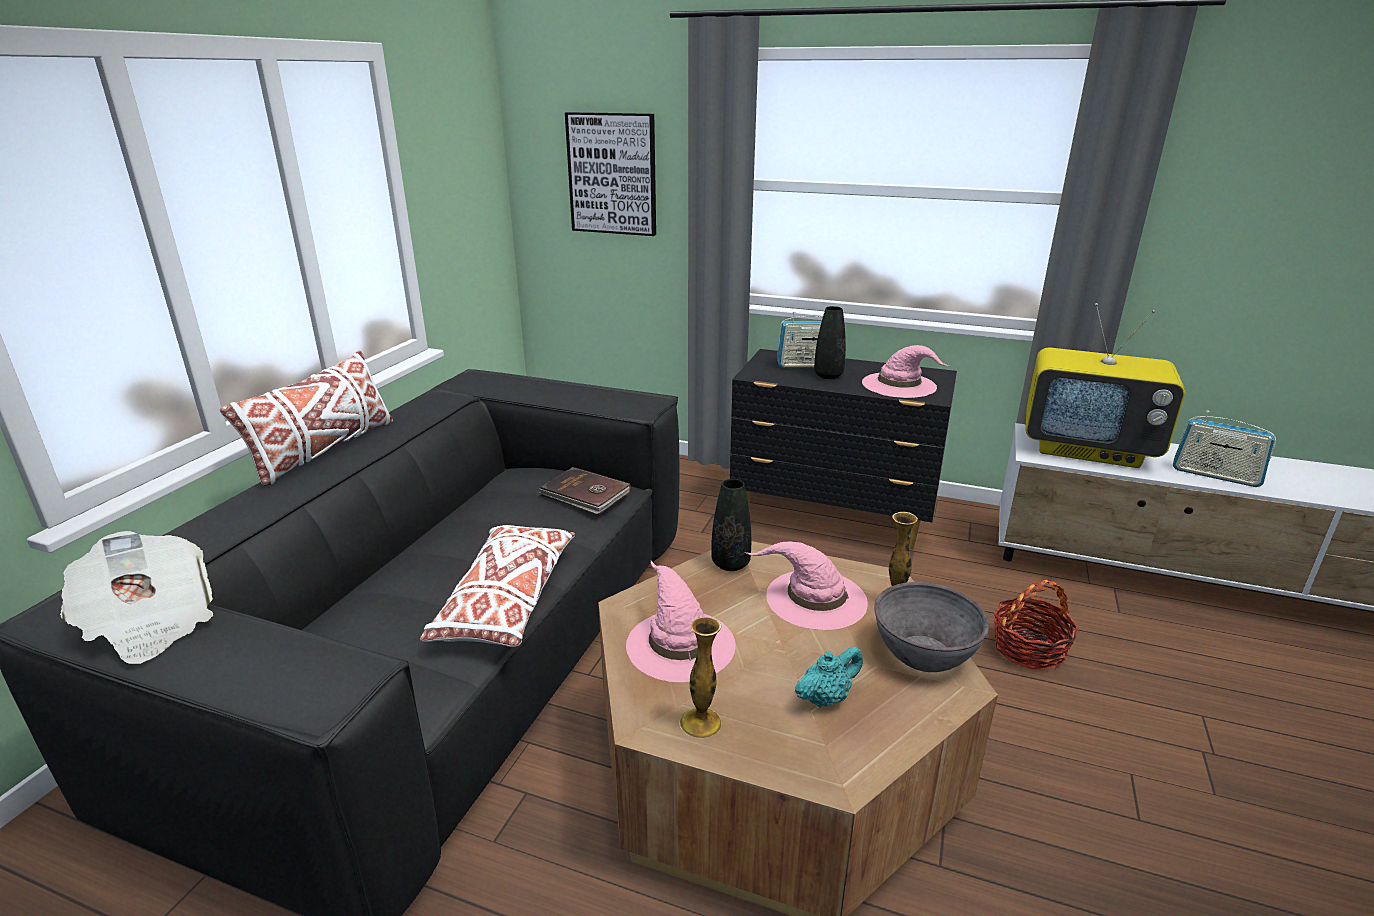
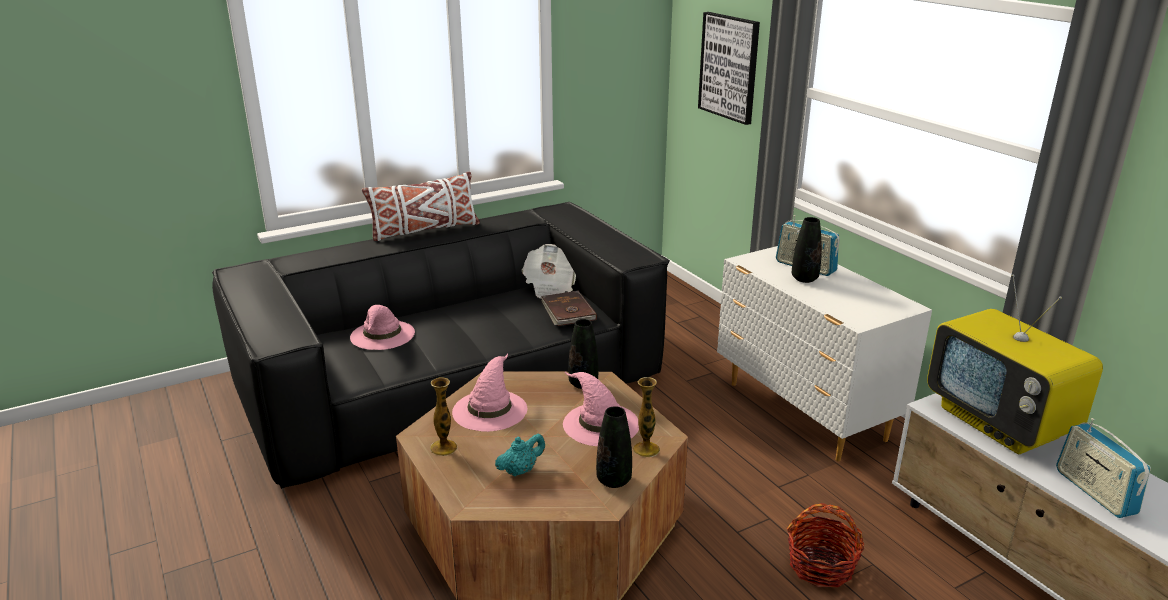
camera: 40 degrees right, 0 degrees up
(150, 623) = (259, 288): newspaper -> newspaper (549, 286)
(506, 601) = (447, 352): white pillow -> none
(826, 698) = (520, 470): turquoise teapot -> turquoise teapot turned 45 degrees counterclockwise
(834, 518) = (805, 412): black dresser -> white dresser
(900, 385) = (850, 304): pink hat -> pink hat (382, 335)
(924, 653) = (613, 480): grey bowl -> black vase

